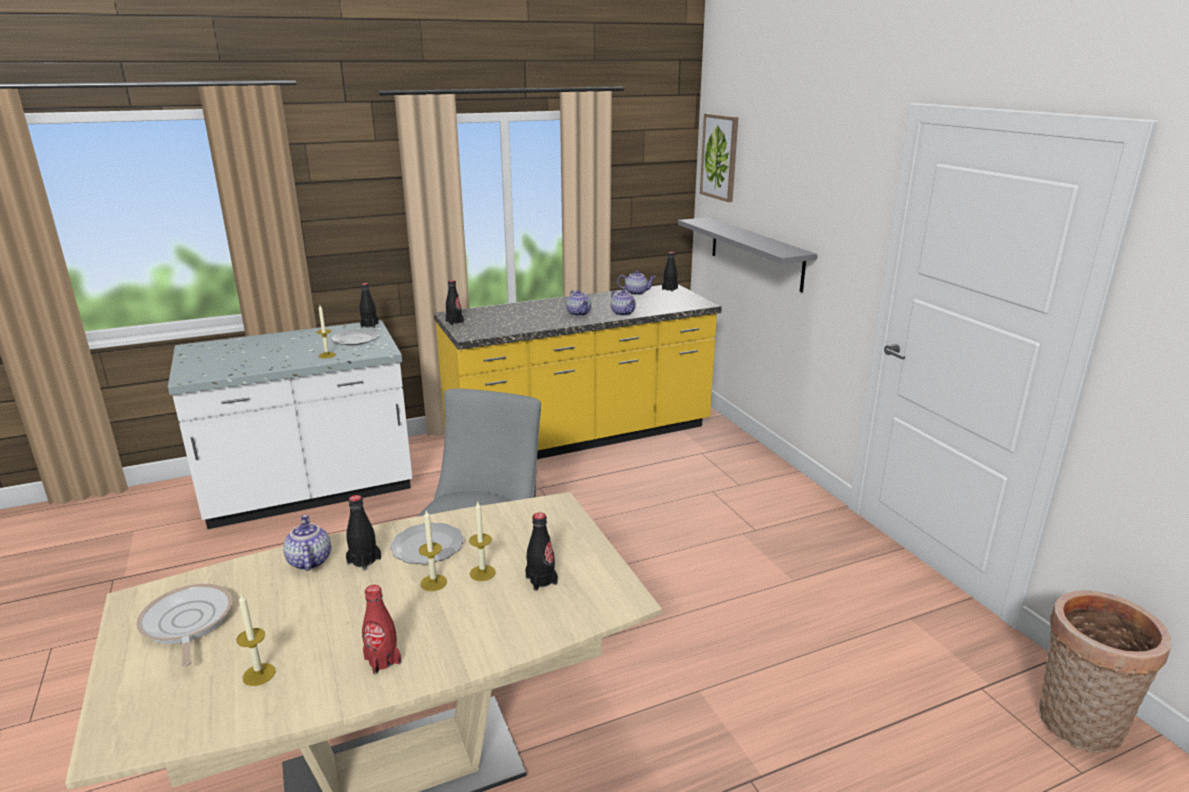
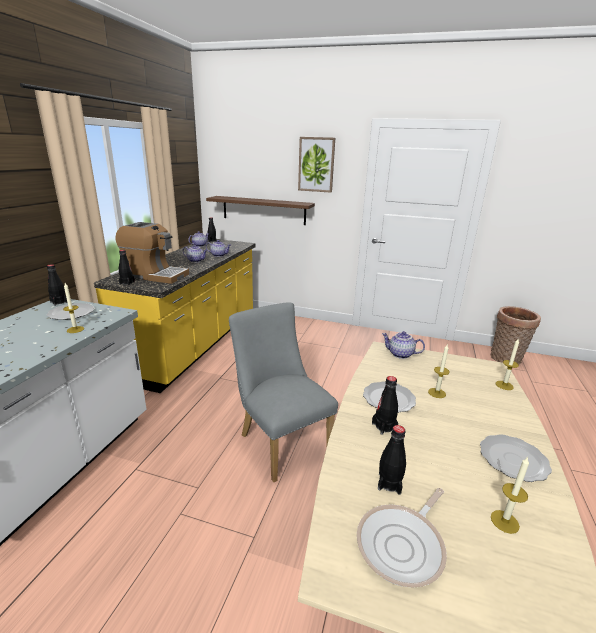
camera: 50 degrees left, 0 degrees up
(186, 623) = (403, 545): frying pan -> frying pan turned 60 degrees counterclockwise
(308, 561) = (361, 450): teapot -> teapot (400, 354)
(382, 660) = (513, 458): red bottle -> plate
(433, 582) = (434, 411): candle -> candle (504, 385)
(496, 321) = (155, 275): none -> coffee machine
(541, 580) = (459, 380): black bottle -> black bottle (389, 483)
(720, 157) = (222, 158): picture -> picture (316, 164)
(756, 253) = (263, 210): grey shelf -> brown shelf

